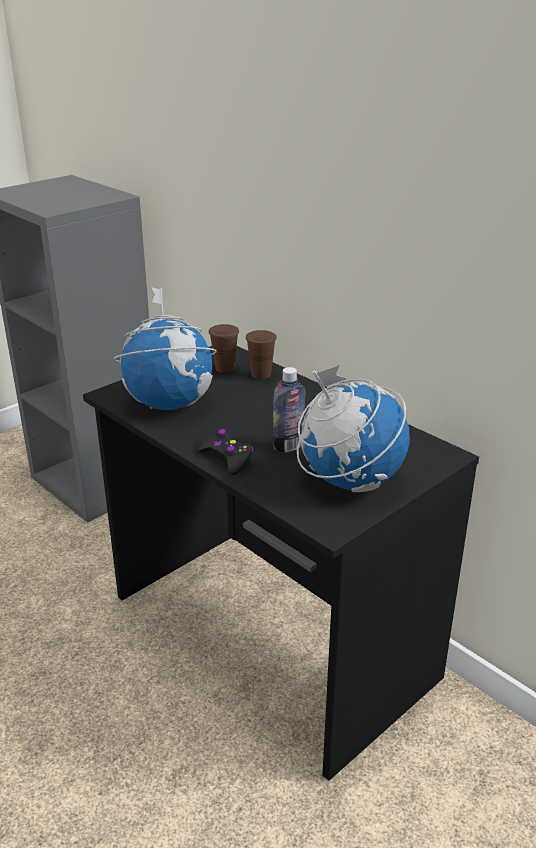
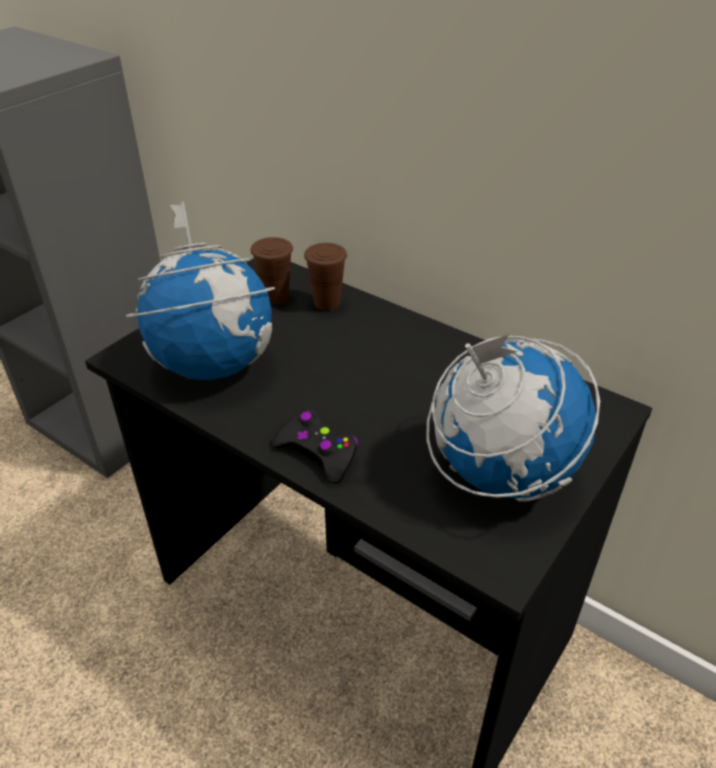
camera: 10 degrees left, 10 degrees up
(288, 446) = (398, 421): bottle -> none

